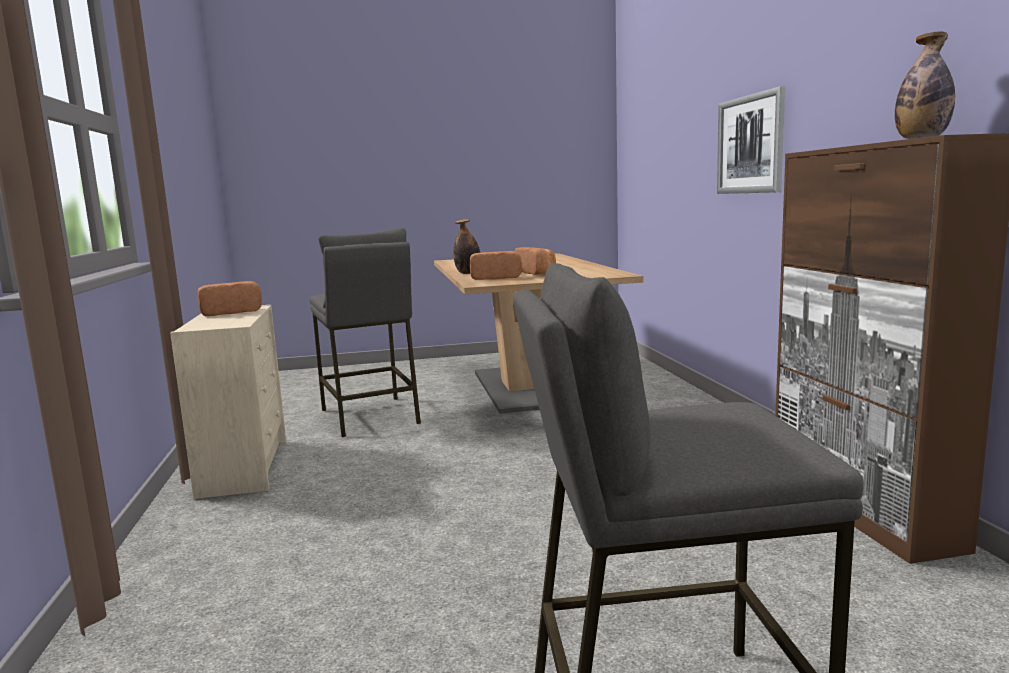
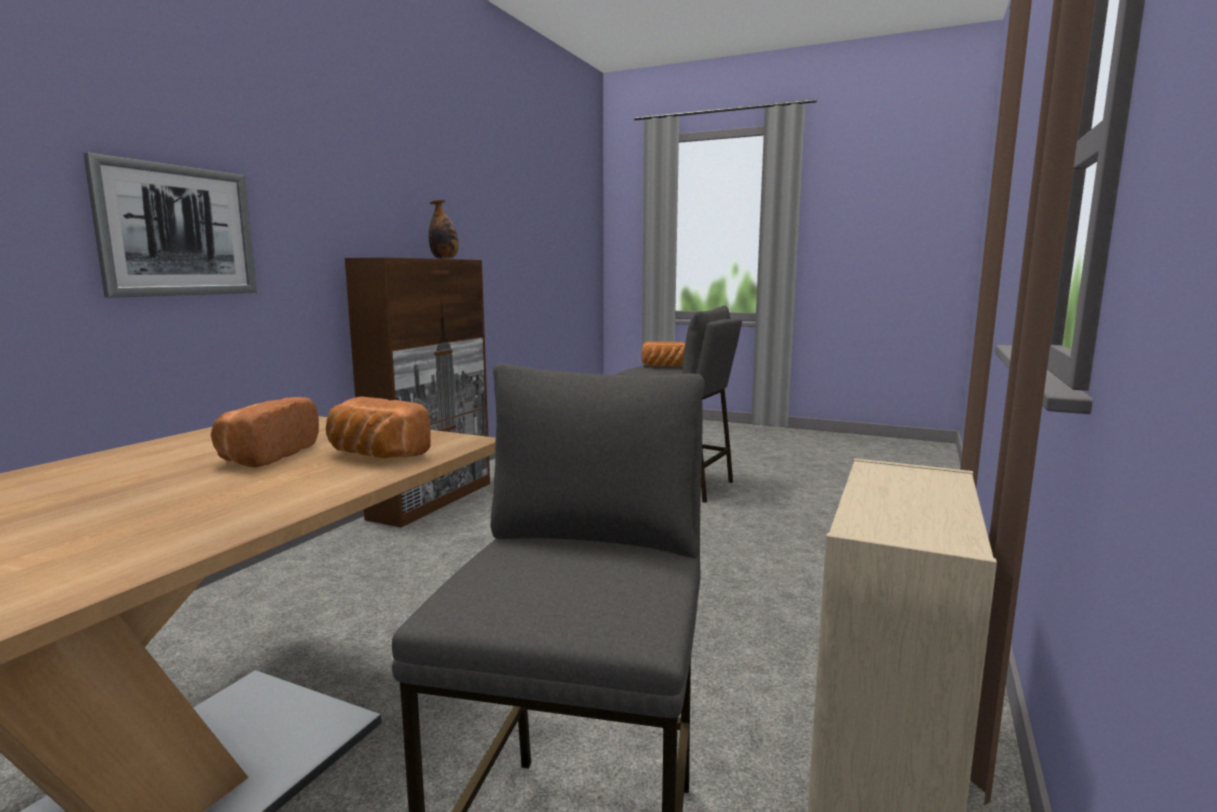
camera: 145 degrees left, 0 degrees up
(230, 312) = (913, 518): bread -> bread (664, 366)
(468, 273) = (308, 494): bottle -> none

